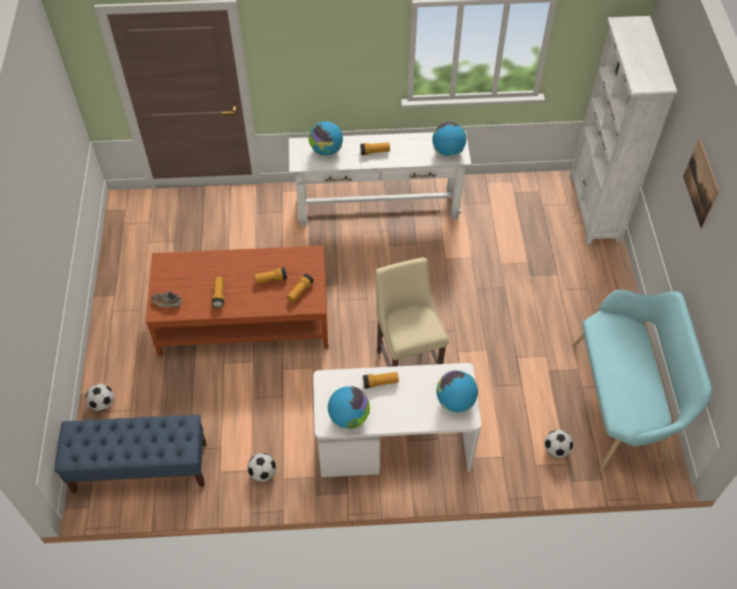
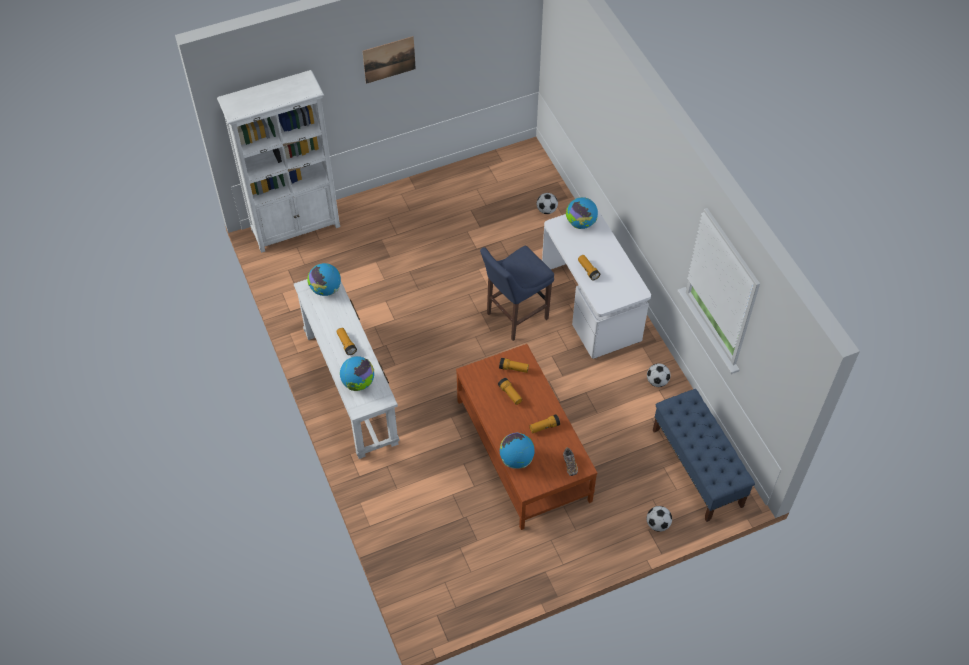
camera: 110 degrees left, 0 degrees up
(349, 417) = (626, 280): globe -> globe (516, 459)
(407, 363) = (514, 317): beige stool -> blue stool
(623, 403) = (489, 180): turquoise bench -> none

